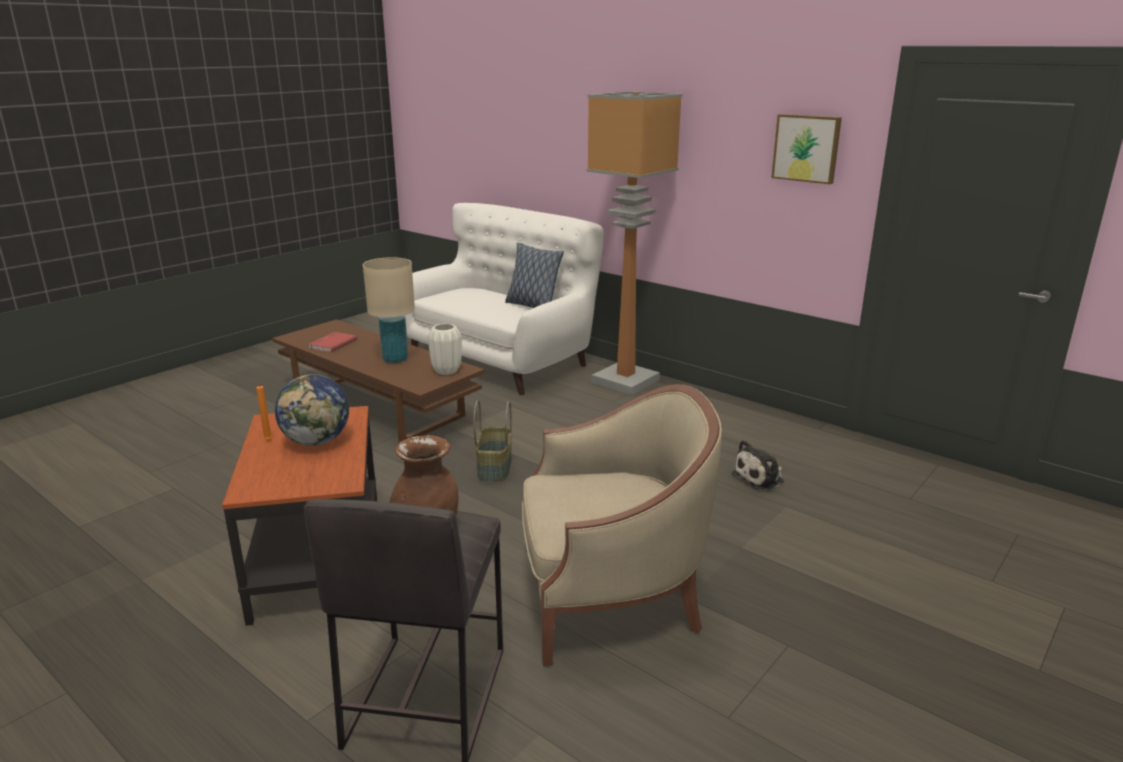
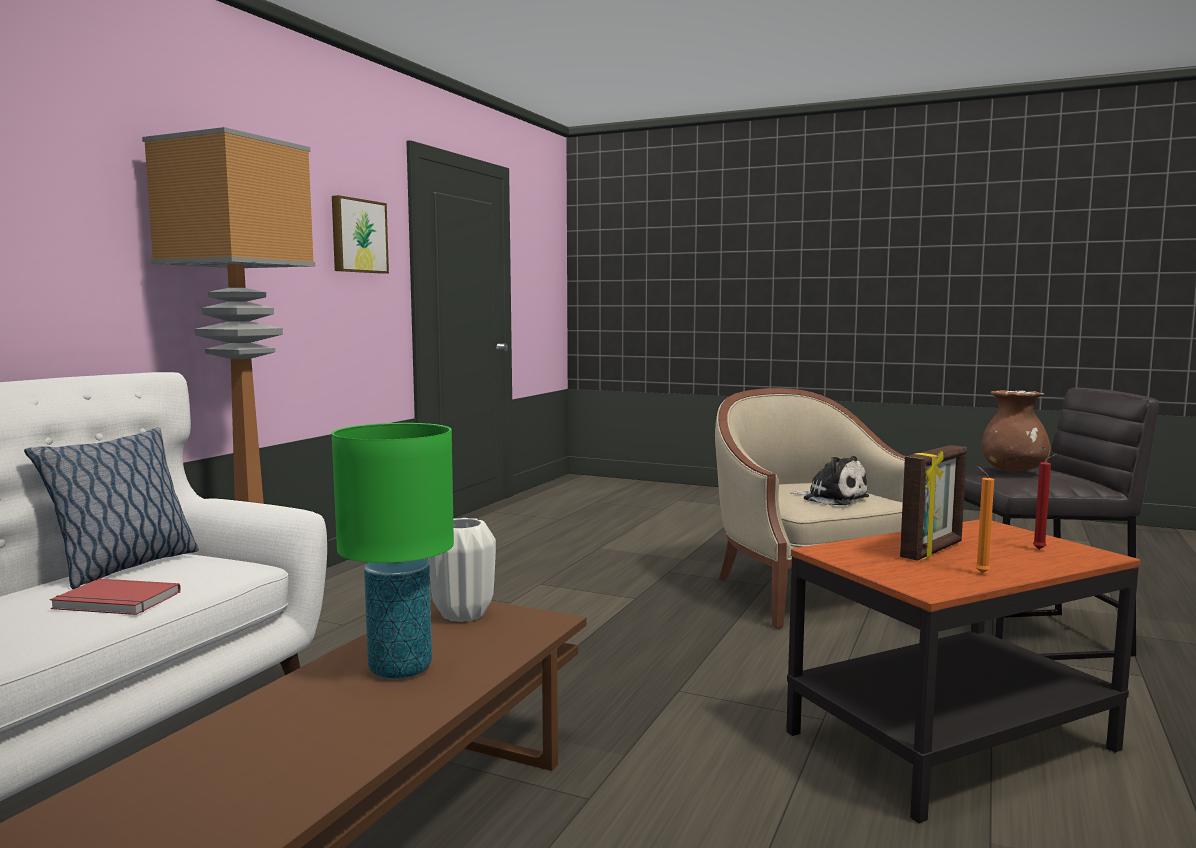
camera: 105 degrees left, 15 degrees down
(277, 477) = (1041, 549): none -> red candle
(317, 441) = (933, 550): globe -> picture frame
(332, 343) = (260, 783): red book -> red book (115, 602)
(395, 359) = (400, 669): beige table lamp -> green table lamp
(494, 468) = (603, 672): basket -> none
(760, 478) = (550, 555): plush toy -> plush toy (832, 498)

